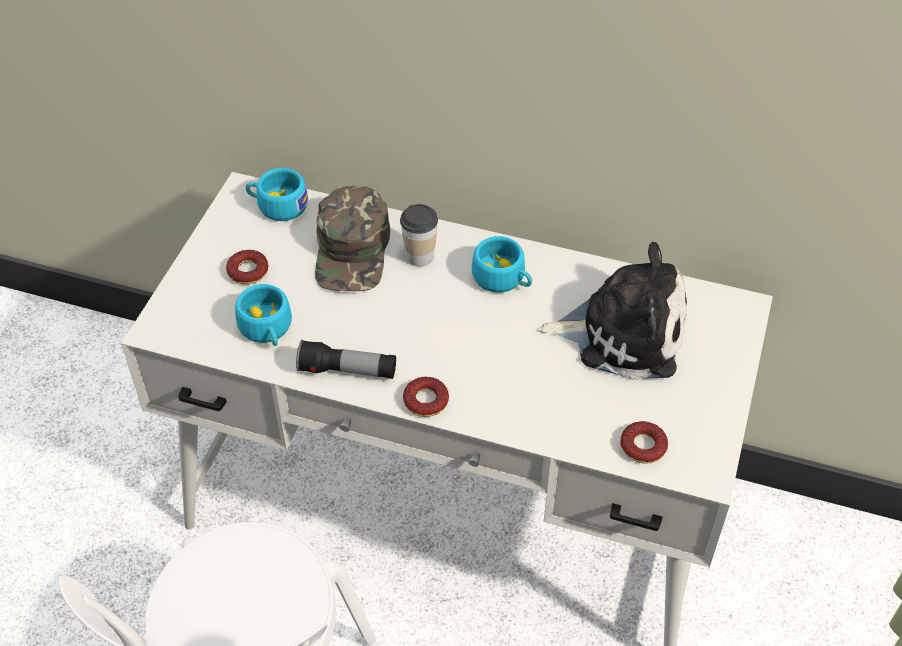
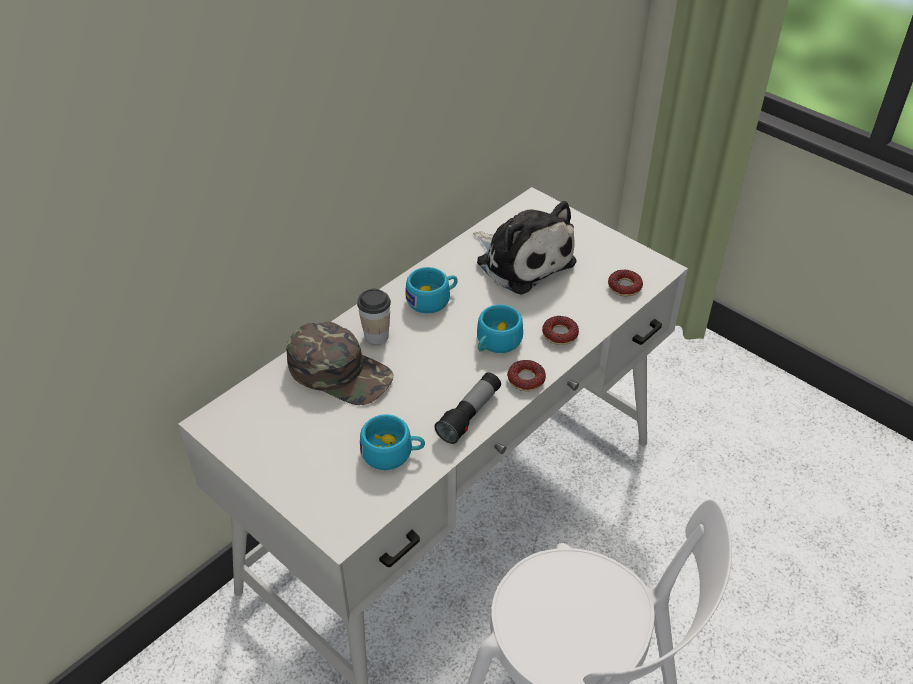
camera: 65 degrees left, 5 degrees down
(248, 271) = (315, 446): donut -> donut (559, 334)
(277, 205) = (249, 404): turquoise cup -> turquoise cup (496, 342)
(623, 332) = (522, 260): plush toy -> plush toy turned 105 degrees clockwise

